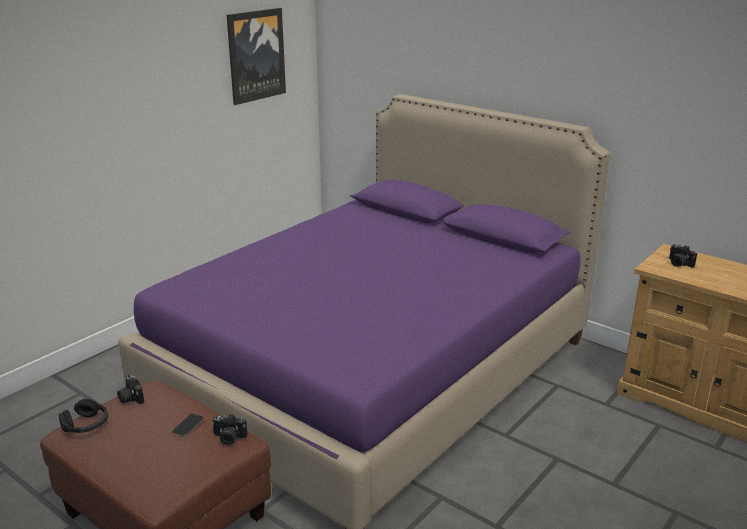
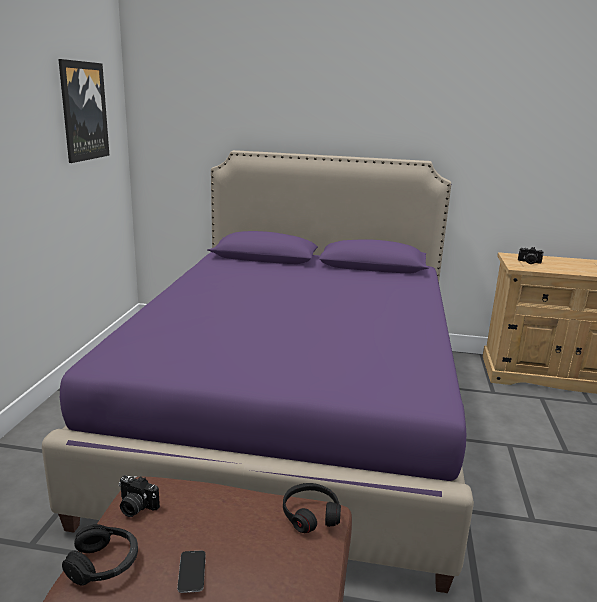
camera: 30 degrees left, 5 degrees down
(188, 425) = (248, 515): phone -> phone (192, 572)
(228, 438) = (310, 514): camera -> black headphones

